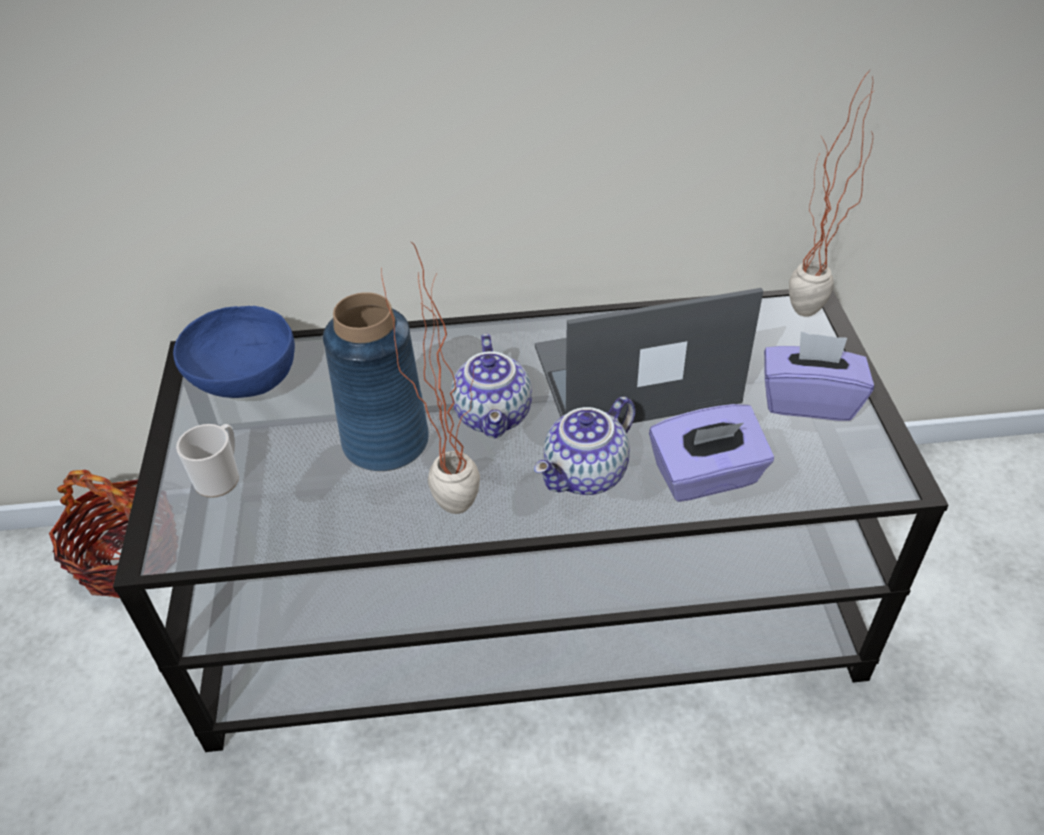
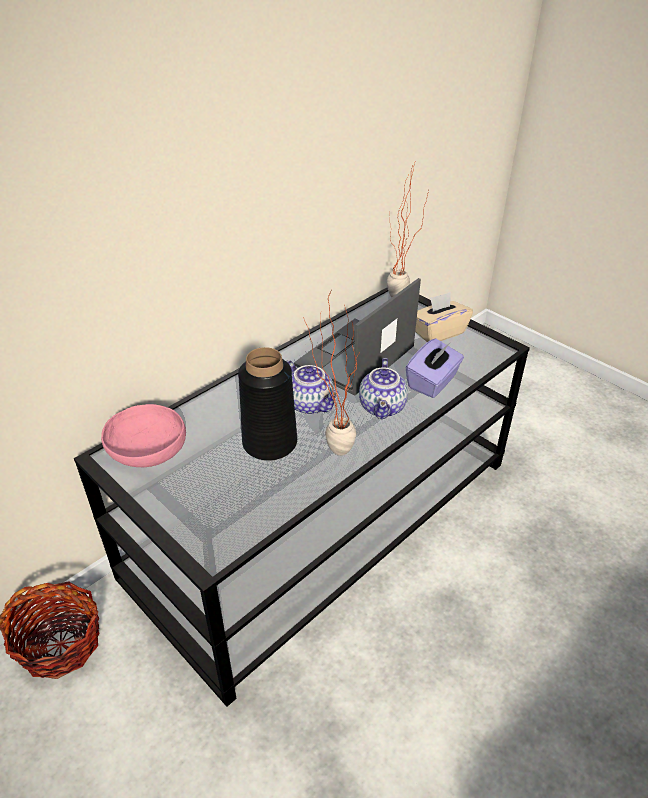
camera: 40 degrees left, 5 degrees down
(220, 477) = (198, 506): mug -> none
(243, 378) = (147, 454): blue bowl -> pink bowl
(385, 441) = (269, 442): blue vase -> black vase
(808, 400) = (438, 332): purple tissue box -> beige tissue box

